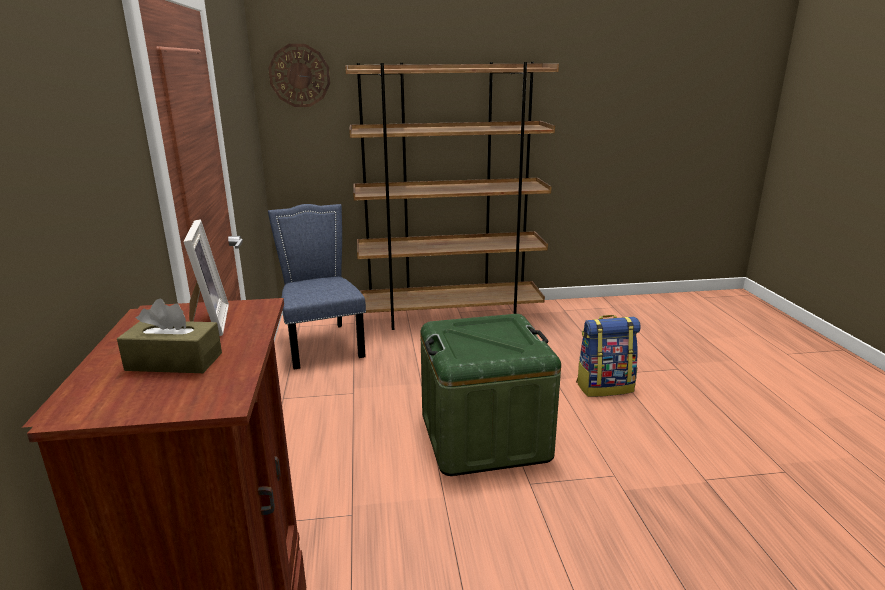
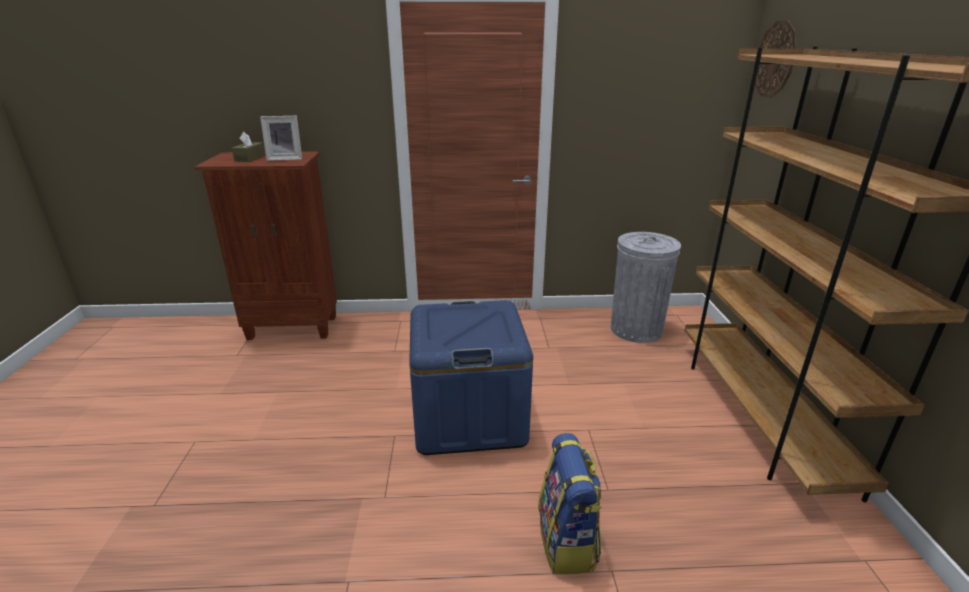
camera: 95 degrees right, 5 degrees up
(323, 346) = (636, 329): blue chair -> grey trash can
(484, 437) = (469, 416): green storage box -> blue storage box

